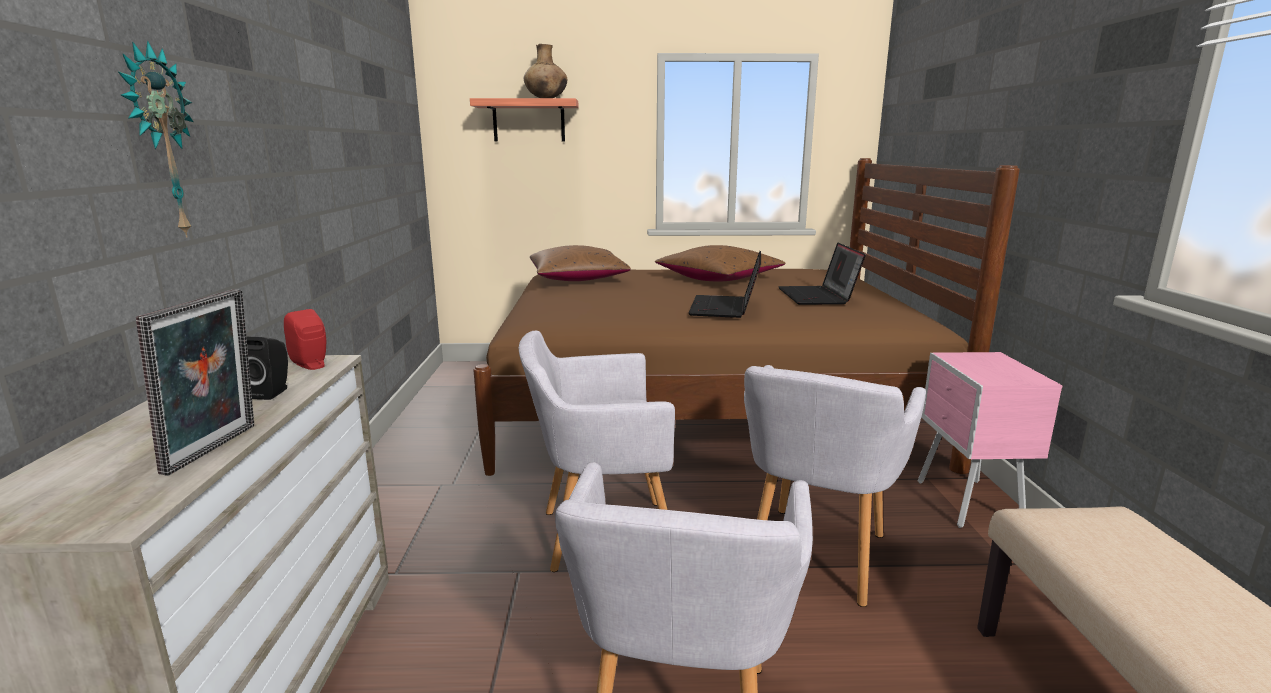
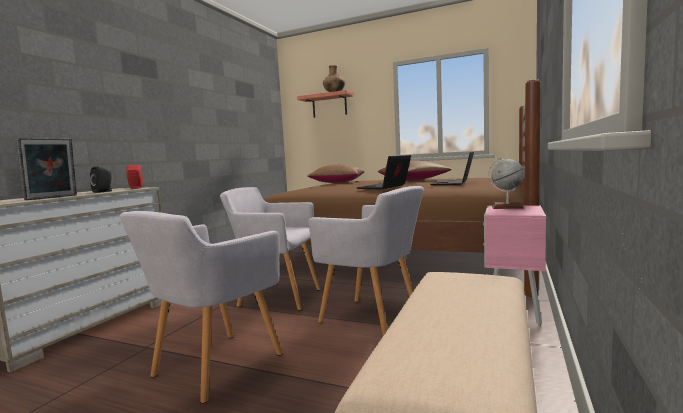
camera: 25 degrees right, 10 degrees down
(159, 143) = (95, 100): wall clock -> none
(814, 557) = (374, 319): grey armchair -> grey armchair turned 105 degrees counterclockwise
(970, 359) = (507, 207): none -> globe

